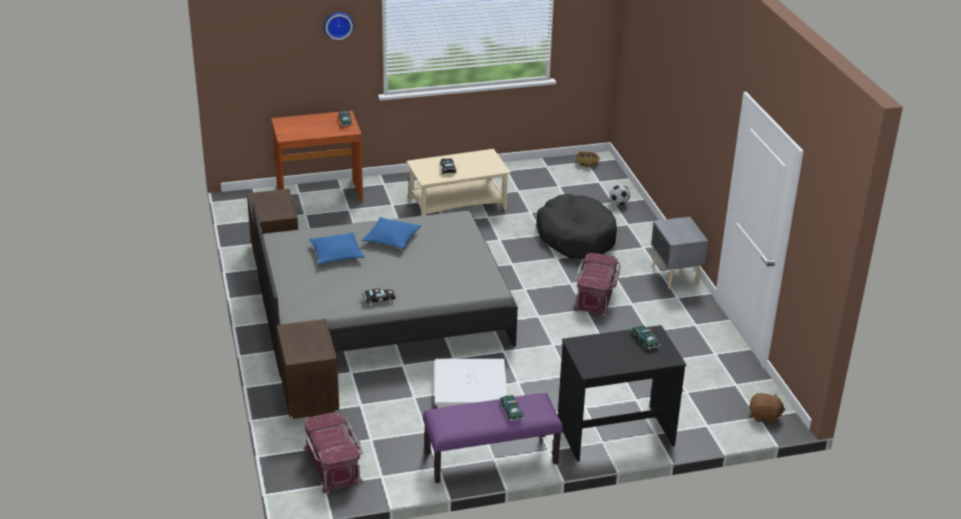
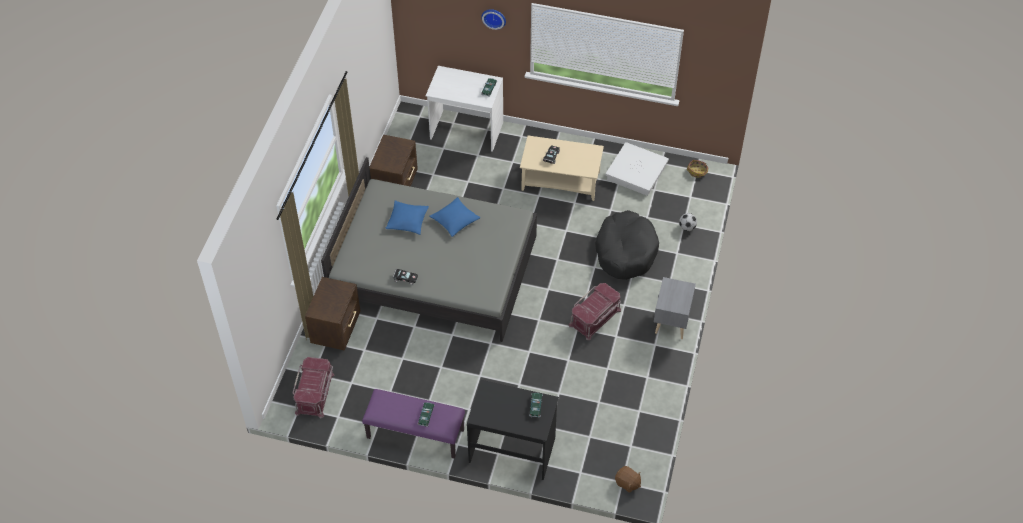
camera: 30 degrees right, 20 degrees up
(319, 195) = (466, 131): brown desk -> white desk
(469, 392) = (441, 370): white storage box -> white storage box (636, 172)

